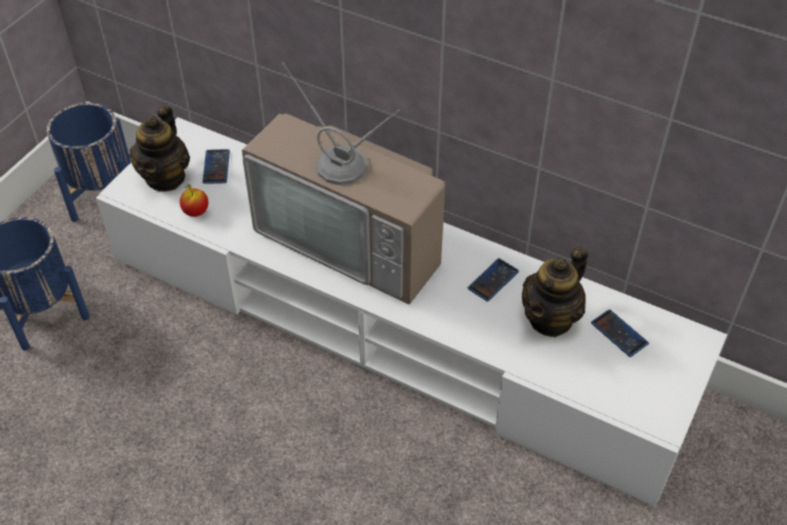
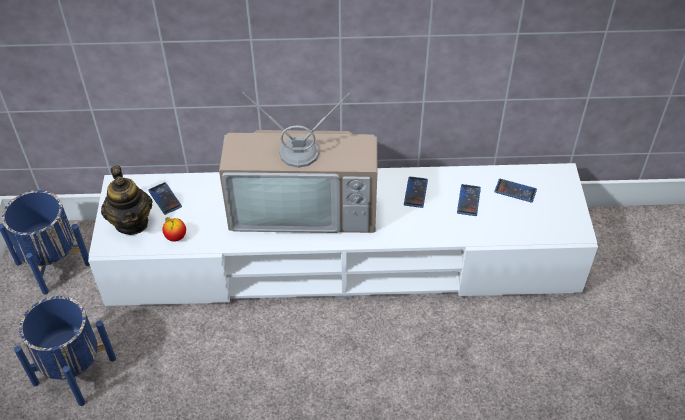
camera: 30 degrees left, 0 degrees up
(550, 318) = (468, 200): teapot -> phone

